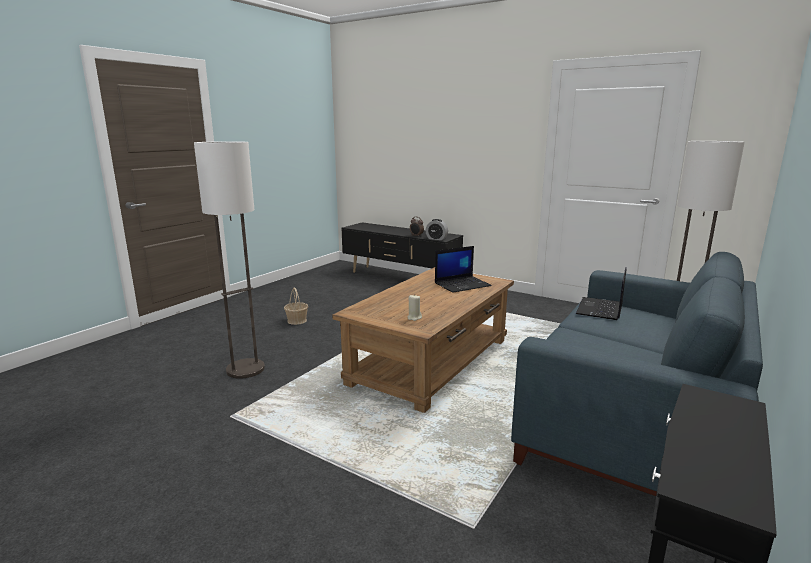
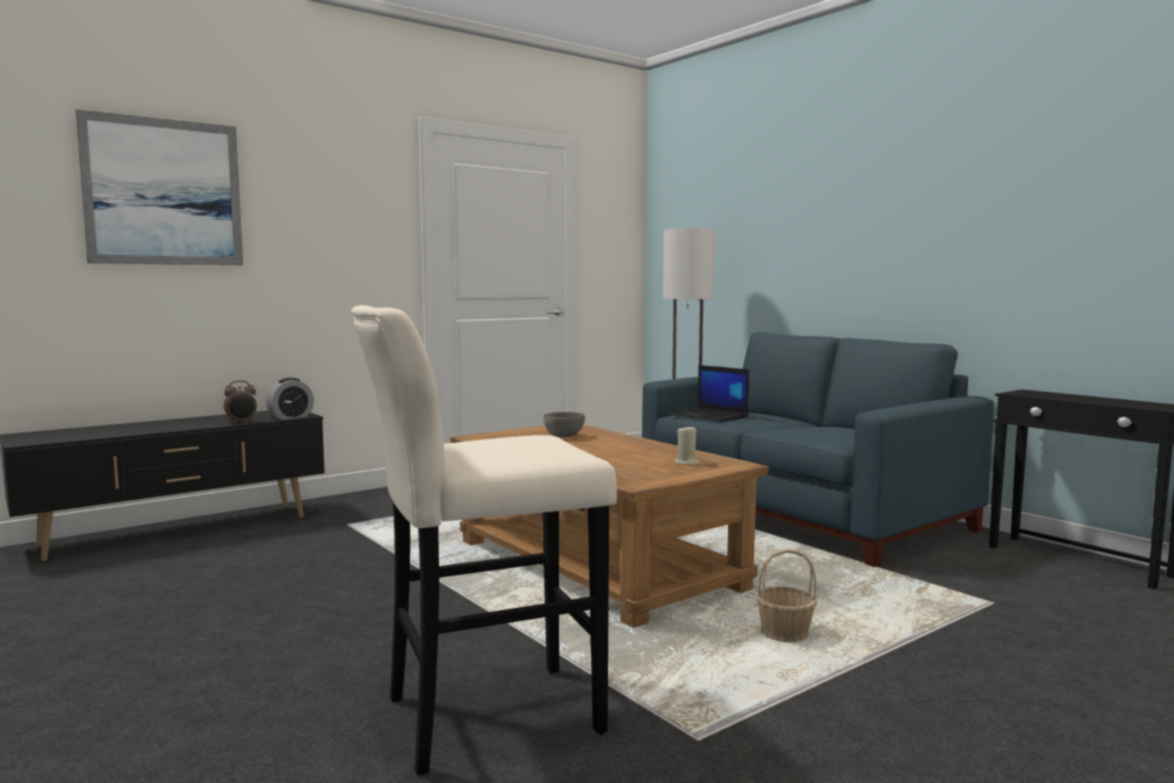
camera: 70 degrees left, 10 degrees down
(245, 369) = (481, 717): floor lamp -> beige stool
(297, 320) = (263, 644): basket -> basket (784, 634)
(418, 123) = (164, 192): none -> picture
(462, 284) = (563, 436): laptop -> grey bowl

